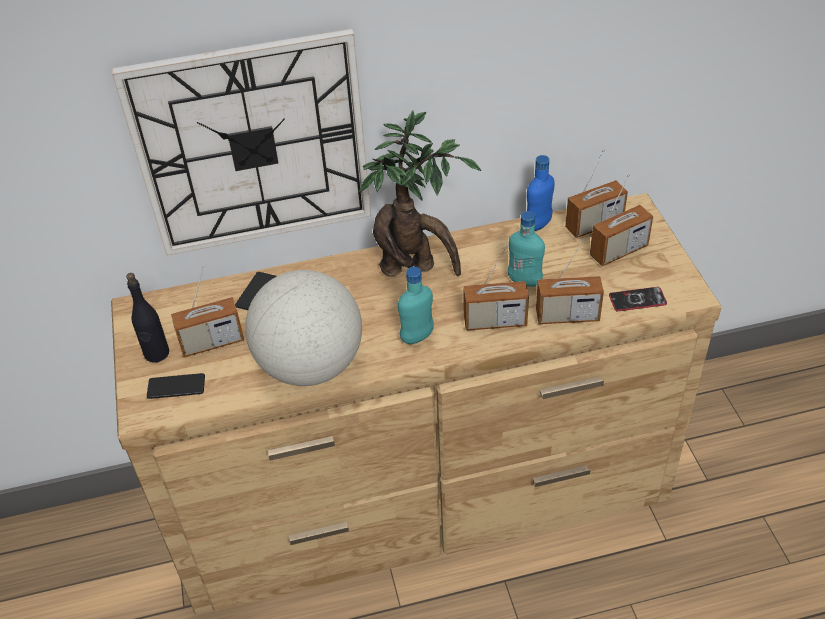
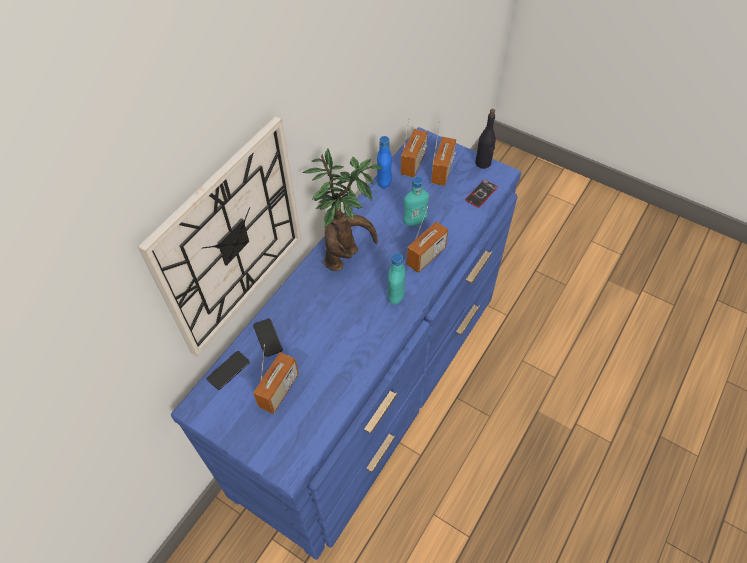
camera: 45 degrees left, 10 degrees up
(156, 353) = (251, 425): black bottle -> black bottle (483, 163)
(176, 387) = (291, 436): phone -> phone (228, 370)
(311, 365) = (356, 358): globe -> none
(424, 495) = (373, 386): brown dresser -> blue dresser
(567, 316) = (458, 227): radio -> none

